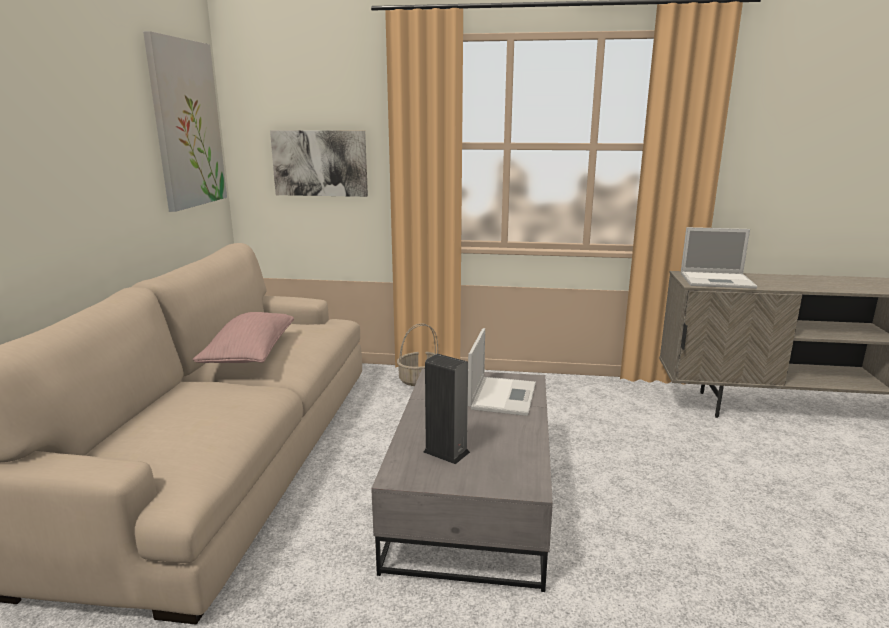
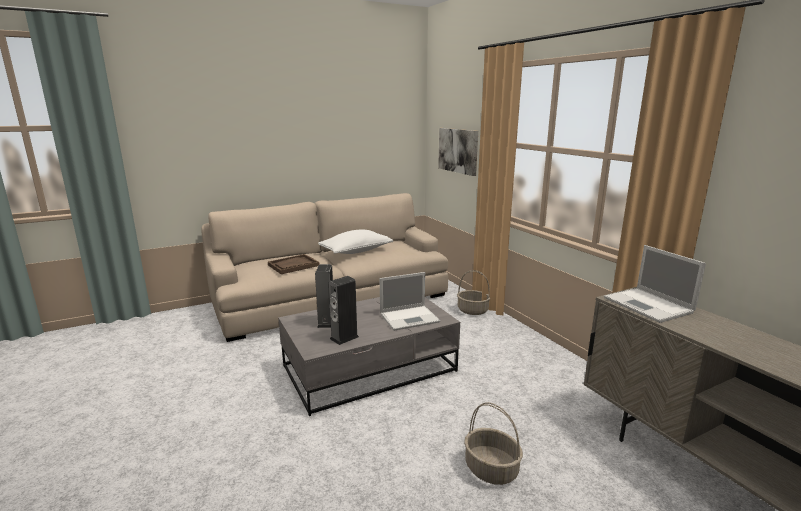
camera: 55 degrees right, 0 degrees up
(187, 124) = (390, 123): picture -> none
(212, 411) = (293, 265): none -> brown tray
(250, 354) = (356, 251): pink pillow -> white pillow
(512, 453) = (344, 338): none -> speaker
(729, 494) = (492, 469): none -> basket

